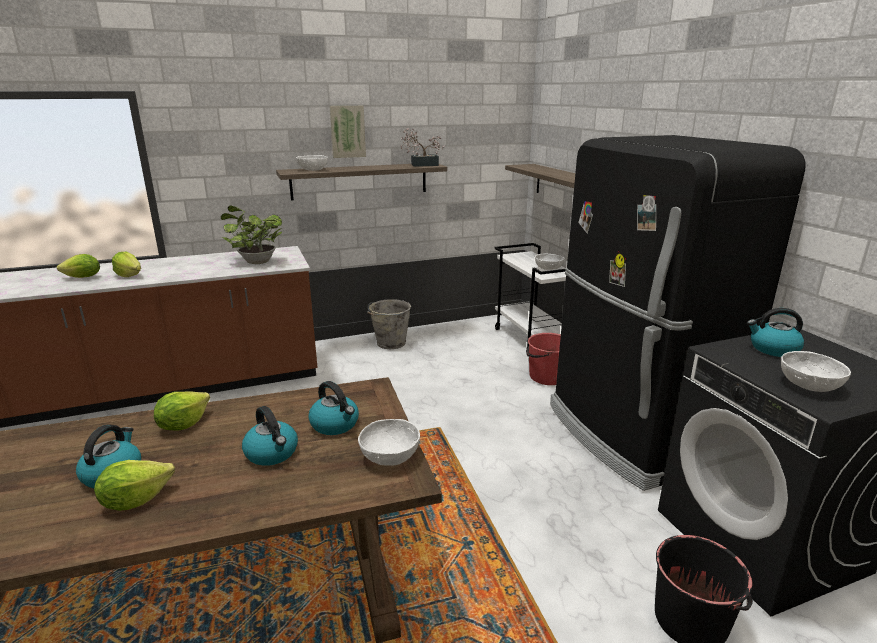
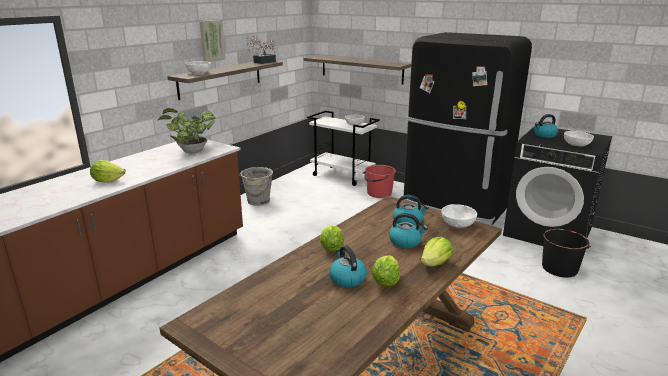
camera: 35 degrees left, 0 degrees up
(83, 277) = (67, 191): lettuce -> lettuce (435, 263)

